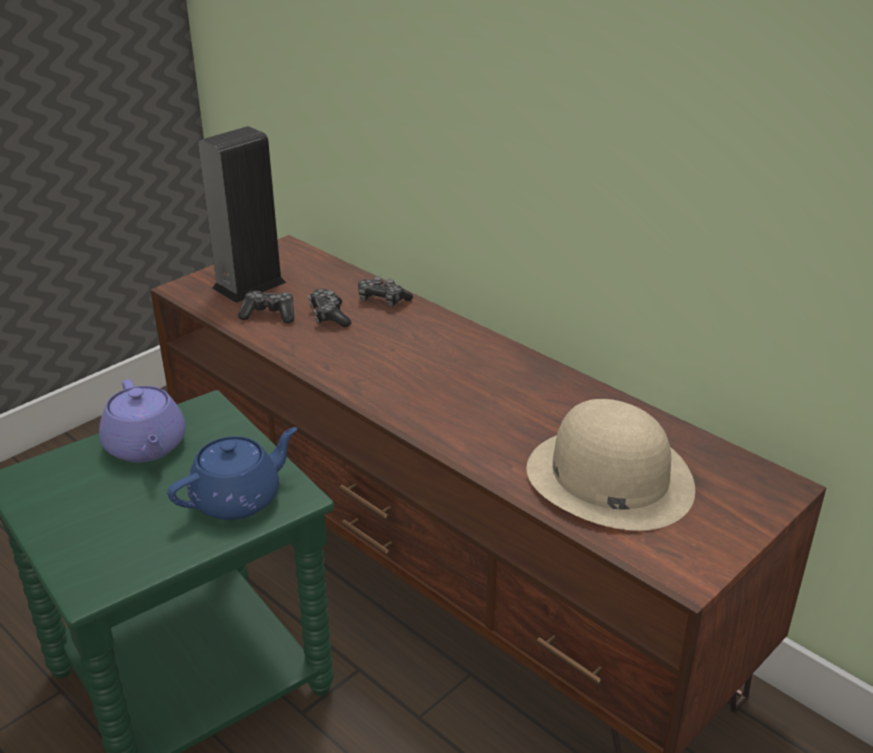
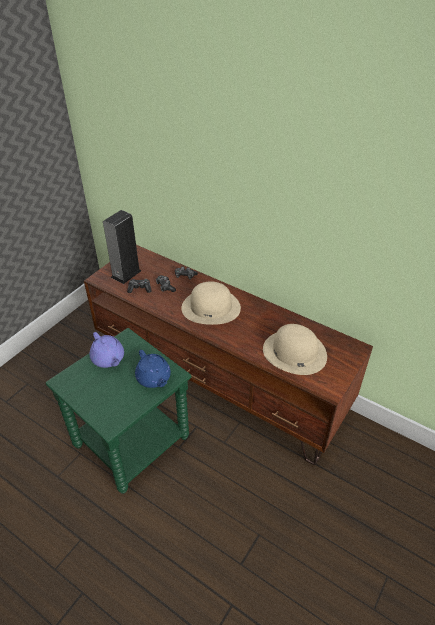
camera: 10 degrees left, 10 degrees up
(238, 498) = (154, 378): blue teapot -> blue teapot turned 105 degrees clockwise
(424, 365) = (211, 307): none -> beige hat

